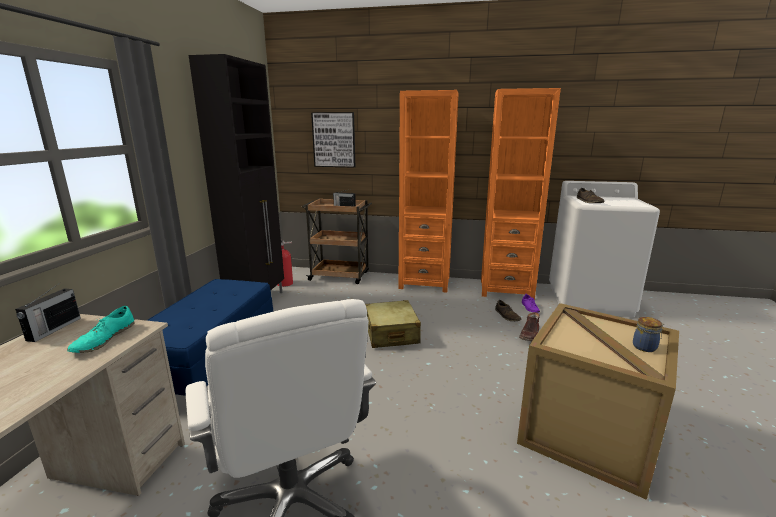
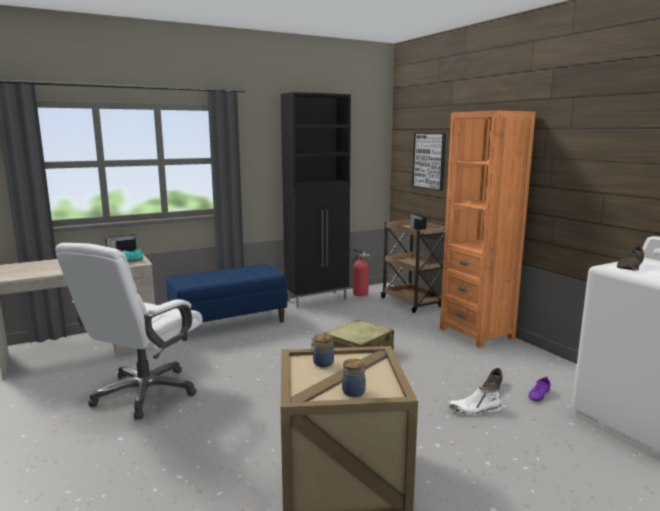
camera: 50 degrees right, 5 degrees down
(506, 290) = (554, 371): orange bookcase -> none
(530, 334) = (474, 410): brown boot -> white boot
(571, 339) = (322, 363): none -> jar

